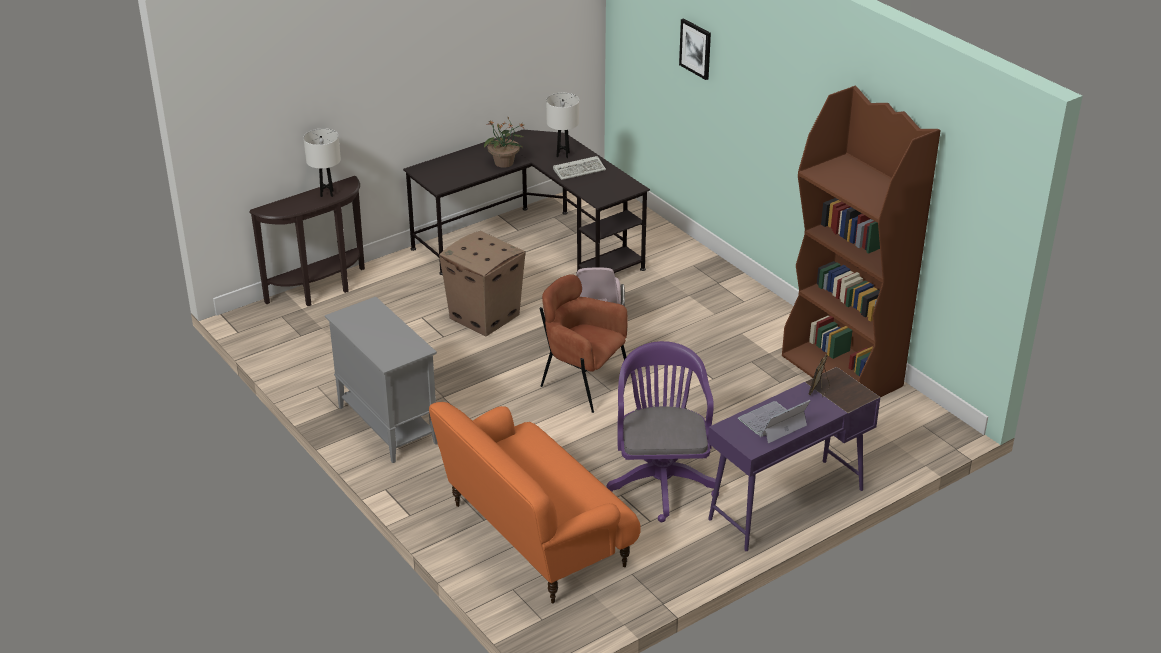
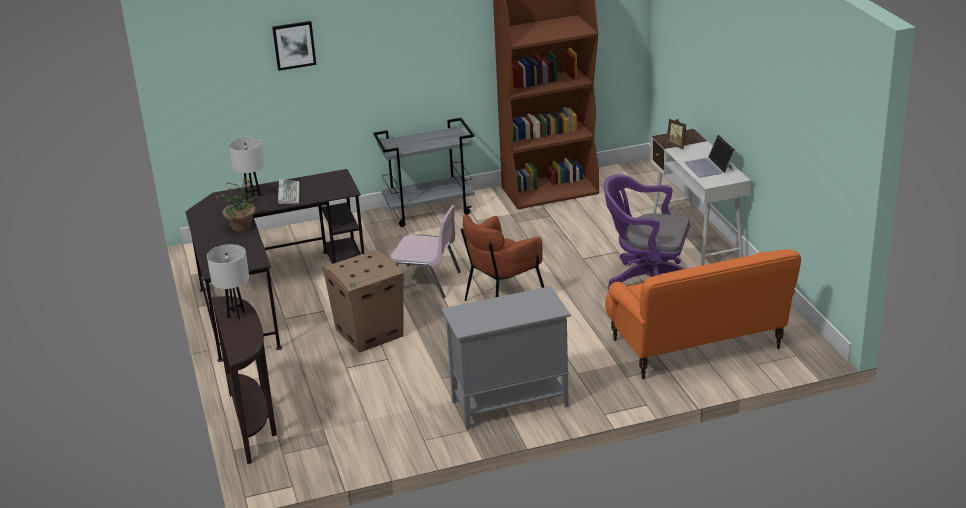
camera: 70 degrees left, 5 degrees down
(746, 298) = (430, 210): none -> grey cart
(786, 504) = (696, 238): purple desk -> white desk

